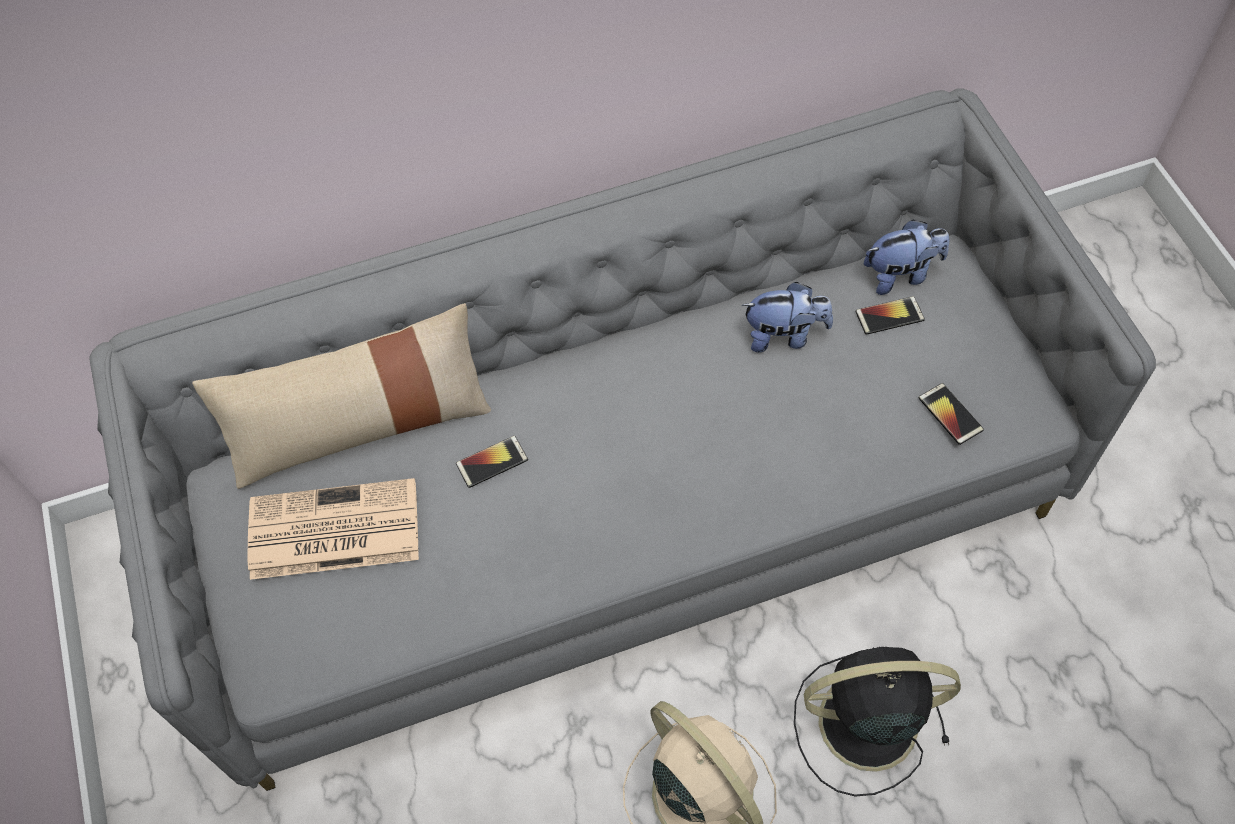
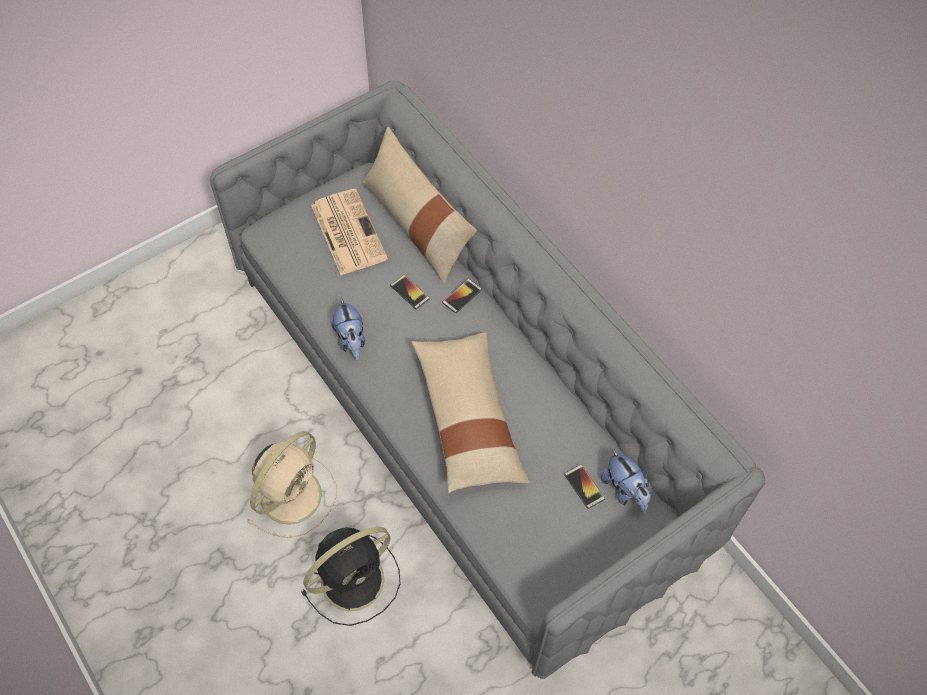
camera: 70 degrees right, 0 degrees up
(744, 433) = (468, 419): none -> beige pillow
(784, 335) = (547, 426): plush toy -> plush toy (351, 340)
(863, 722) = (355, 578): black fan -> black fan turned 75 degrees clockwise
(950, 414) = (520, 538): phone -> phone (462, 296)

